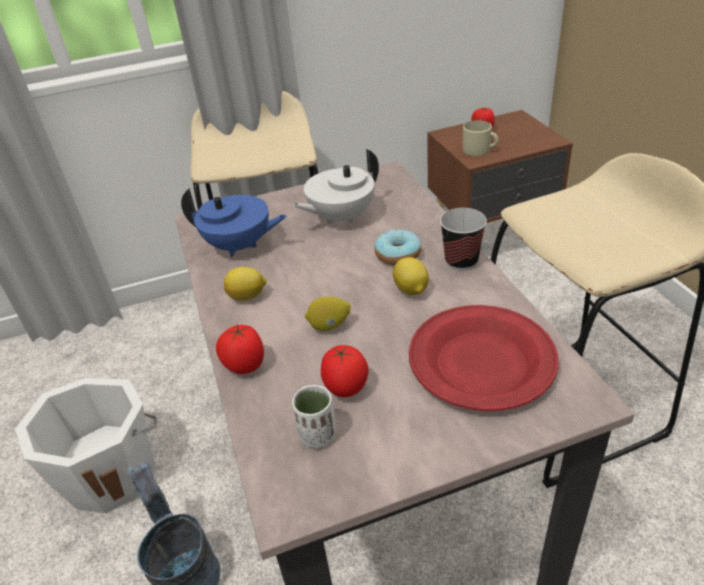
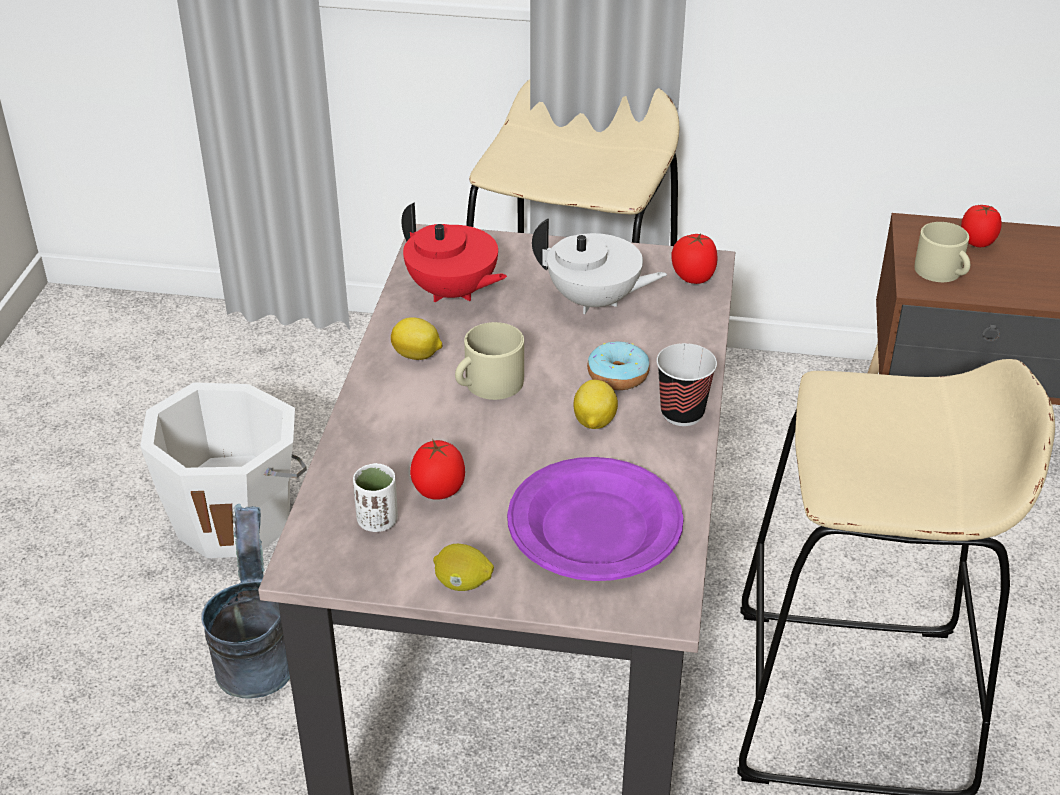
camera: 25 degrees right, 0 degrees up
(239, 246) = (452, 292): blue teapot -> red teapot
(245, 366) = (360, 427): tomato -> tomato (693, 278)
(315, 295) = (488, 384): none -> beige mug
(329, 326) = (474, 423): lemon -> lemon (462, 584)
(340, 217) = (594, 301): white teapot -> white teapot turned 150 degrees counterclockwise
(482, 362) = (595, 528): red plate -> purple plate

